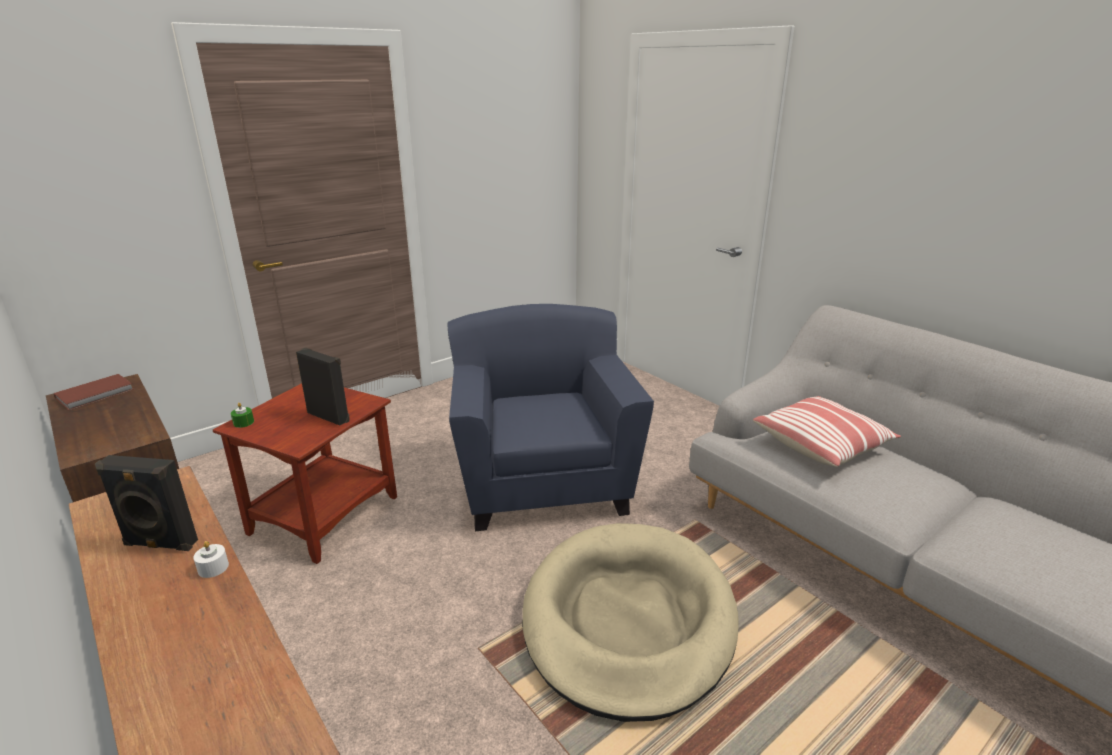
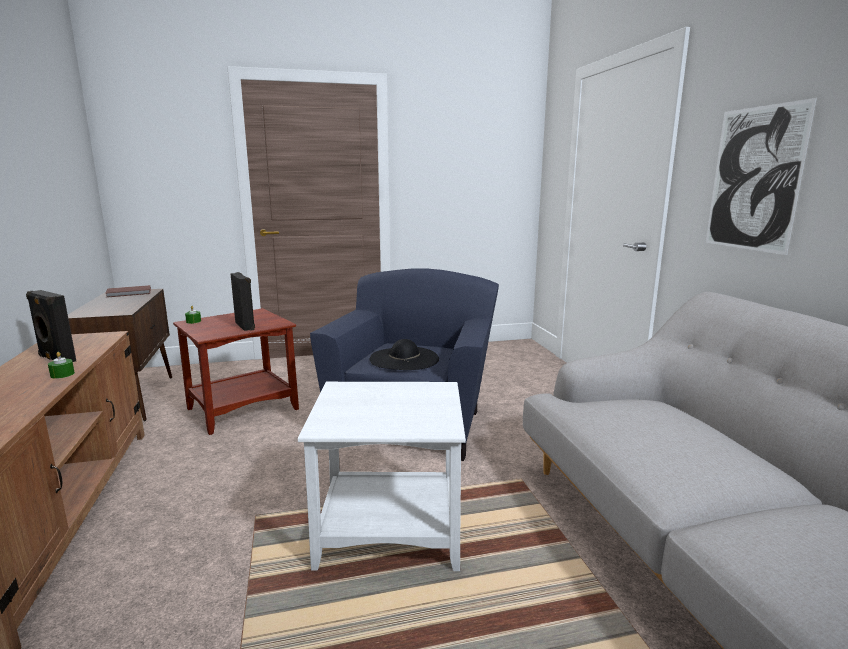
camera: 25 degrees right, 10 degrees down
(213, 567) = (62, 374): white candle -> green candle
(545, 420) = (404, 358): none -> black hat
(628, 620) = (389, 534): beige dog bed -> white side table
(822, 444) = (645, 416): pillow -> none
(873, 201) = (754, 179): none -> picture

